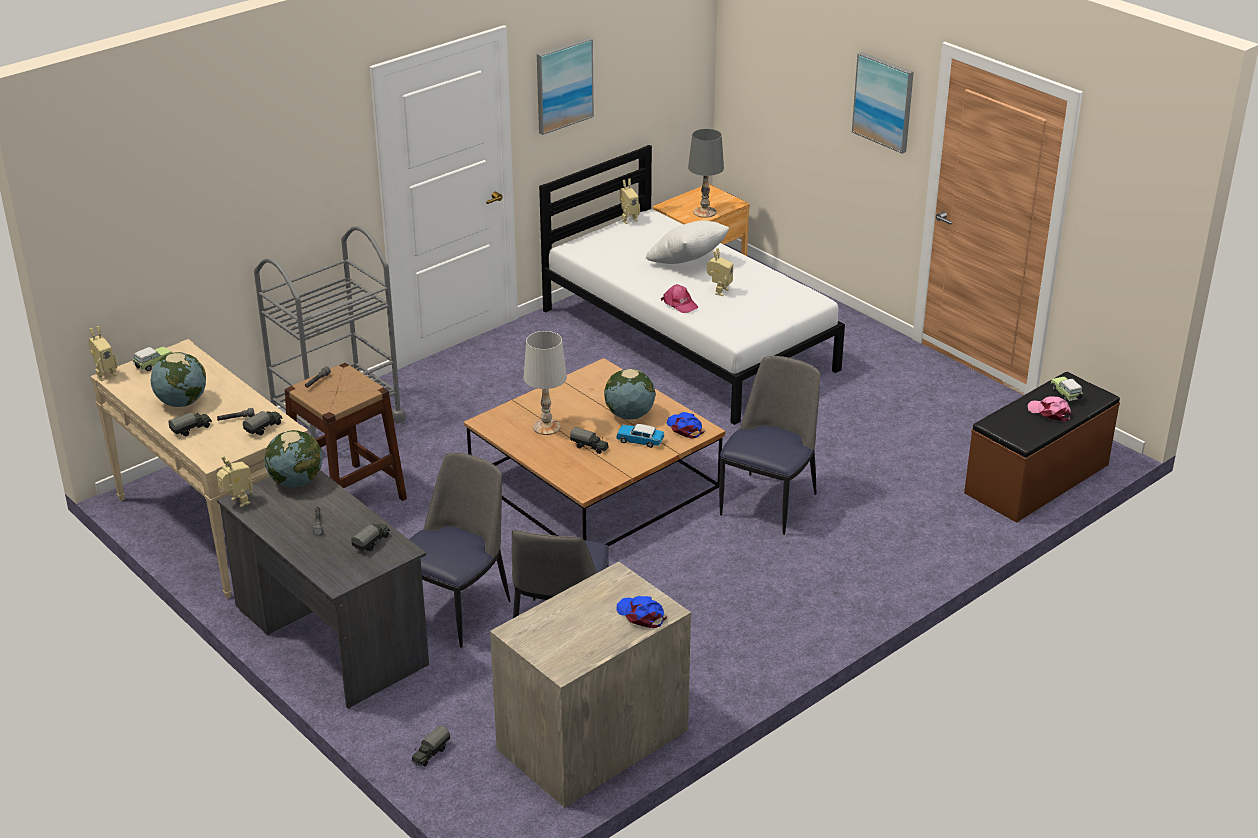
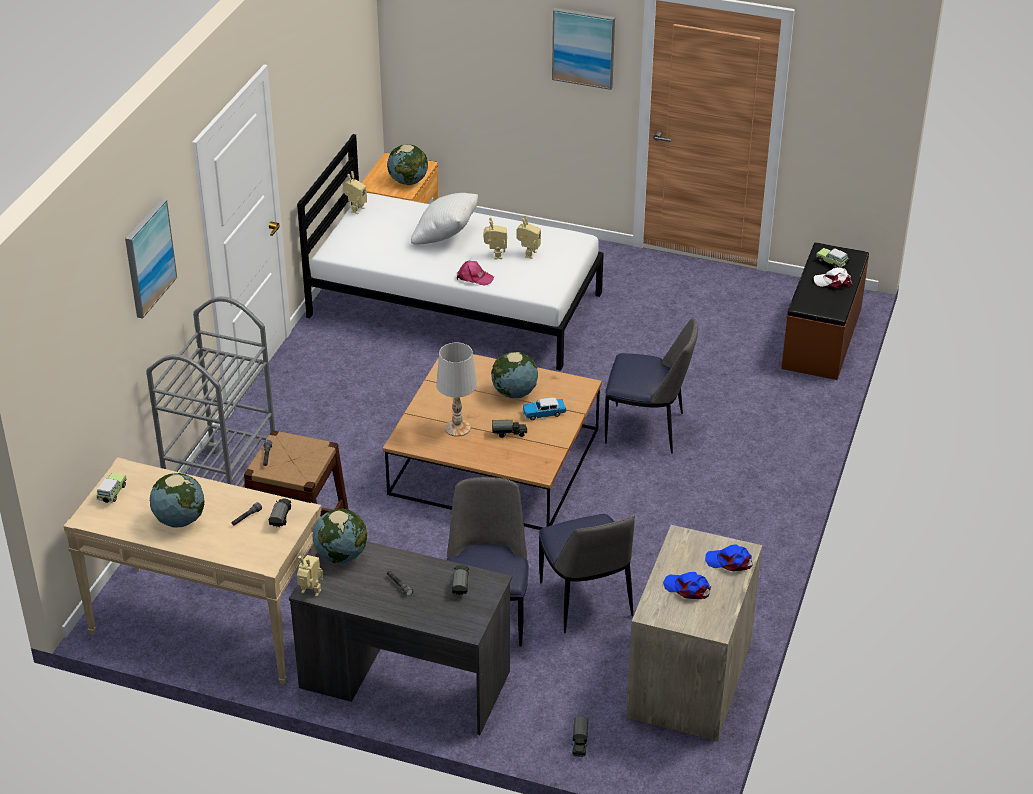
camera: 30 degrees left, 5 degrees up
(105, 375) = (77, 519): toy robot -> toy robot (528, 254)
(192, 429) = (217, 542): toy truck -> none
(563, 85) = (301, 103): picture -> picture (149, 258)
(685, 428) = (568, 389): blue cap -> blue cap (687, 588)
(705, 212) = (408, 181): grey table lamp -> globe
(769, 502) = (647, 429): chair -> chair turned 105 degrees clockwise
(1049, 412) = (833, 282): pink cap -> white cap

